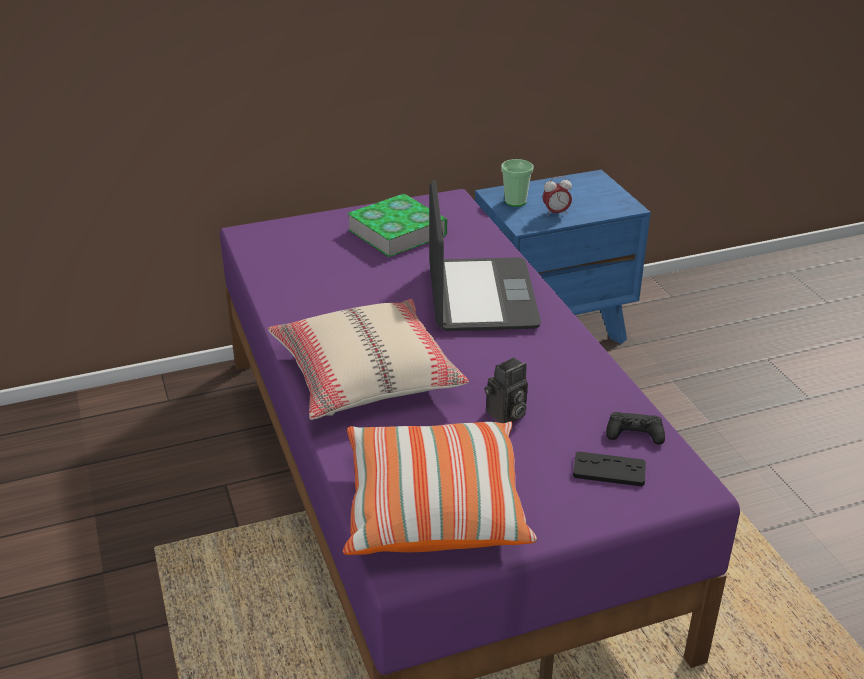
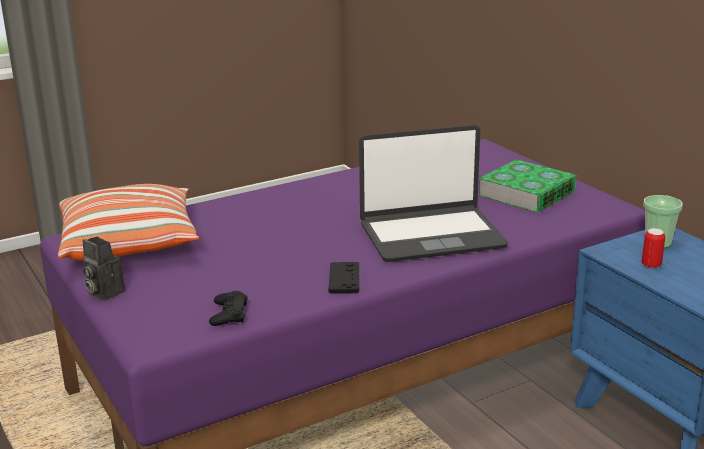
camera: 80 degrees right, 10 degrees down
(365, 375) = (290, 206): beige pillow -> none
(506, 415) = (246, 259): camera -> camera (103, 292)
(556, 213) = (651, 265): alarm clock -> can
(609, 470) = (174, 304): black game controller -> black game controller (344, 279)

